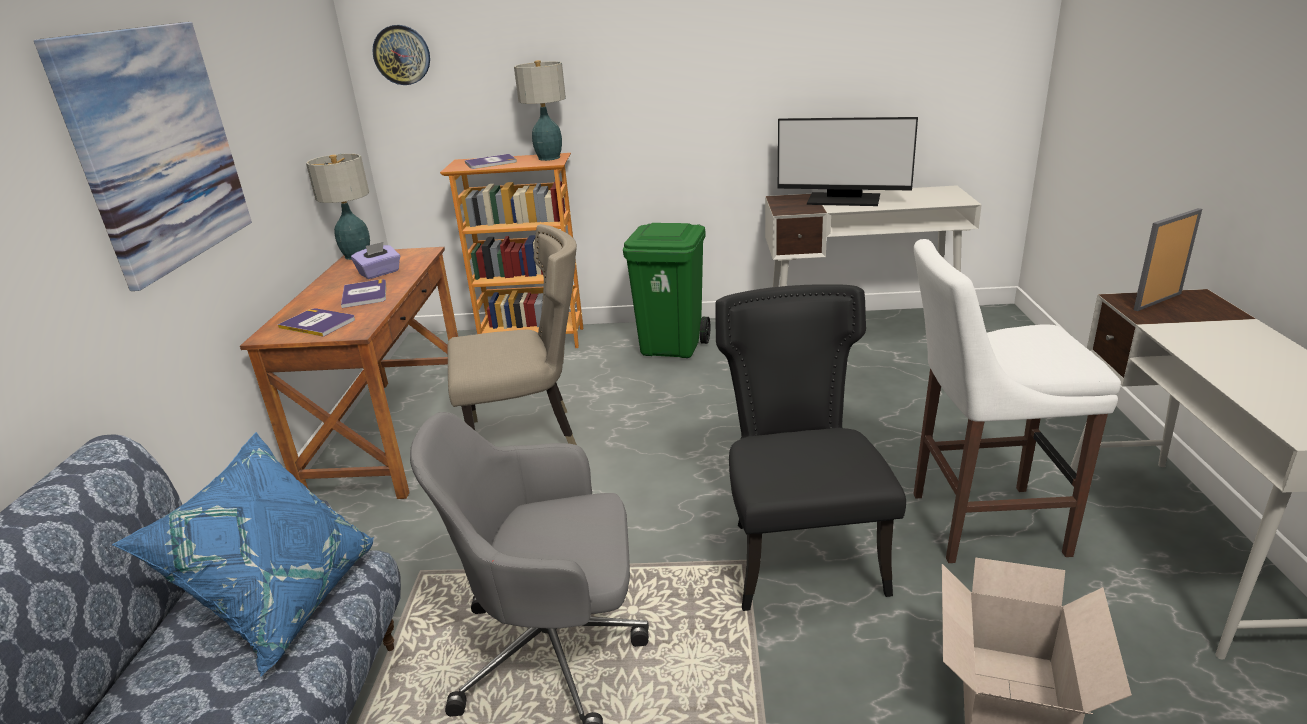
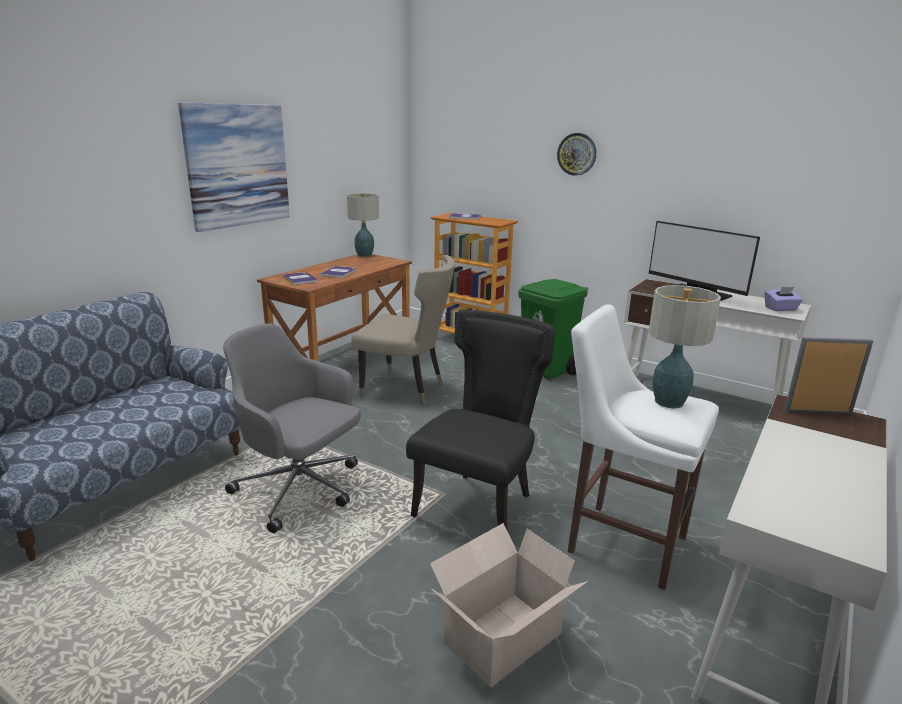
camera: 30 degrees right, 5 degrees down
(284, 601) = (177, 396): blue pillow -> none
(380, 273) = (361, 265): purple tissue box -> purple tissue box (780, 309)
(402, 55) = (435, 143): wall clock -> wall clock (577, 154)
(548, 158) = (499, 221): table lamp -> table lamp (668, 402)

